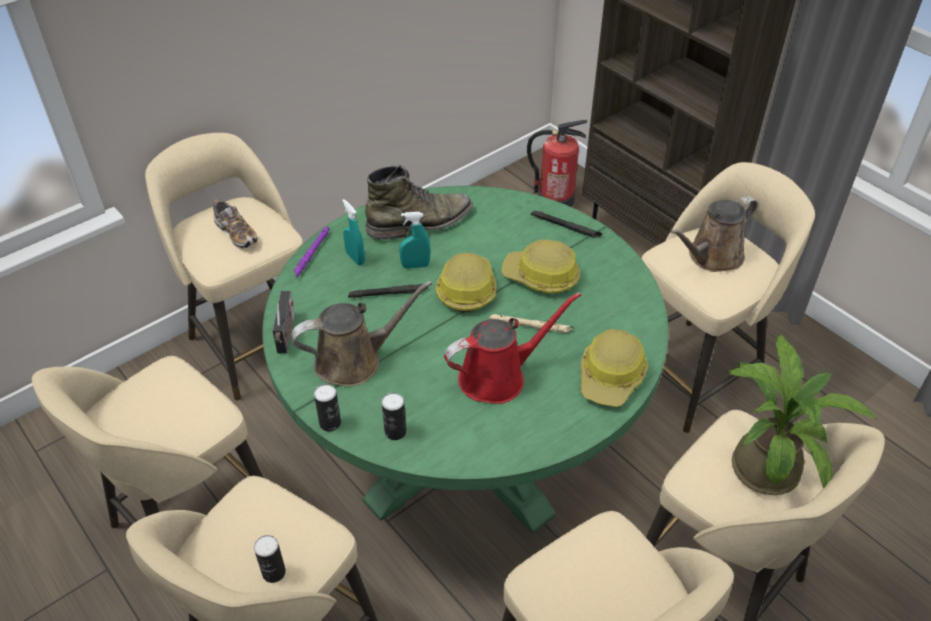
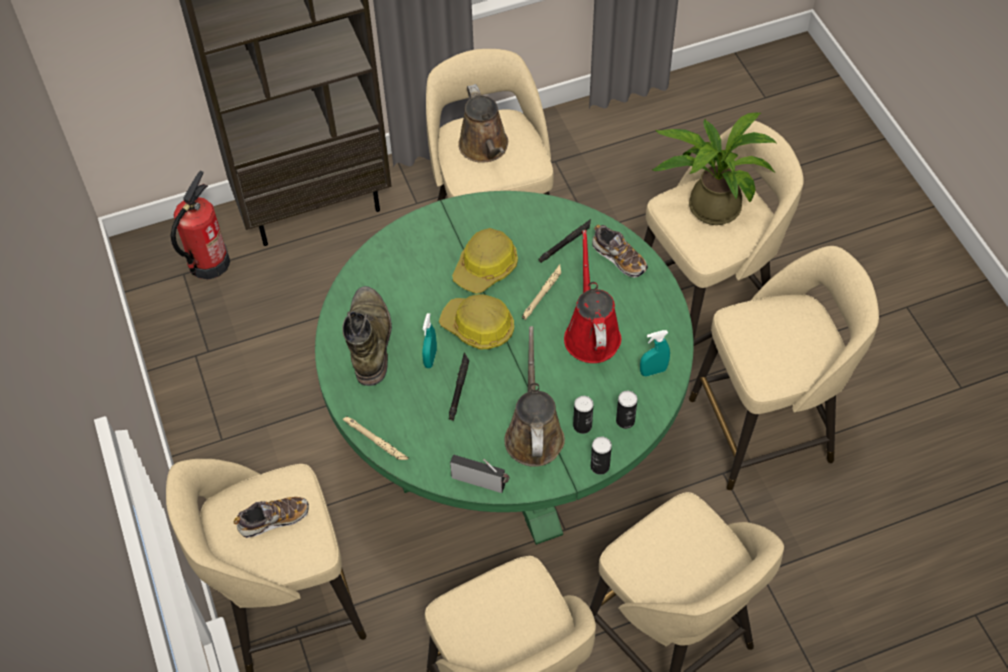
camera: 70 degrees left, 10 degrees up
(274, 572) = (710, 550): can -> can (582, 425)
(312, 254) = (375, 440): purple flashlight -> beige flashlight
(355, 258) = (398, 405): turquoise spray bottle -> turquoise spray bottle (653, 371)
(565, 226) = (428, 229): black flashlight -> black flashlight (565, 243)
(611, 377) = (619, 258): hard hat -> shoe

